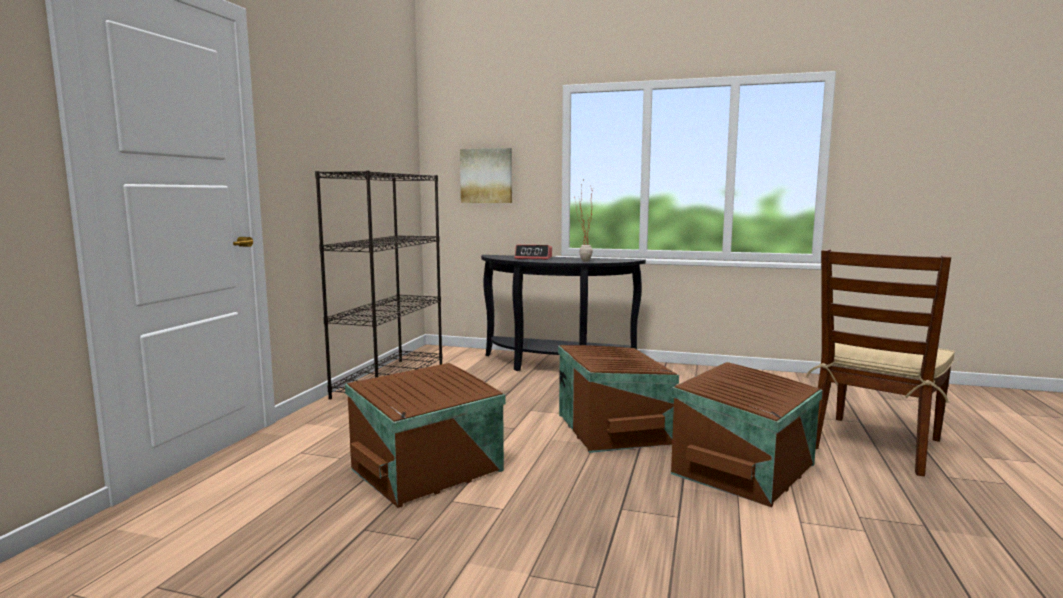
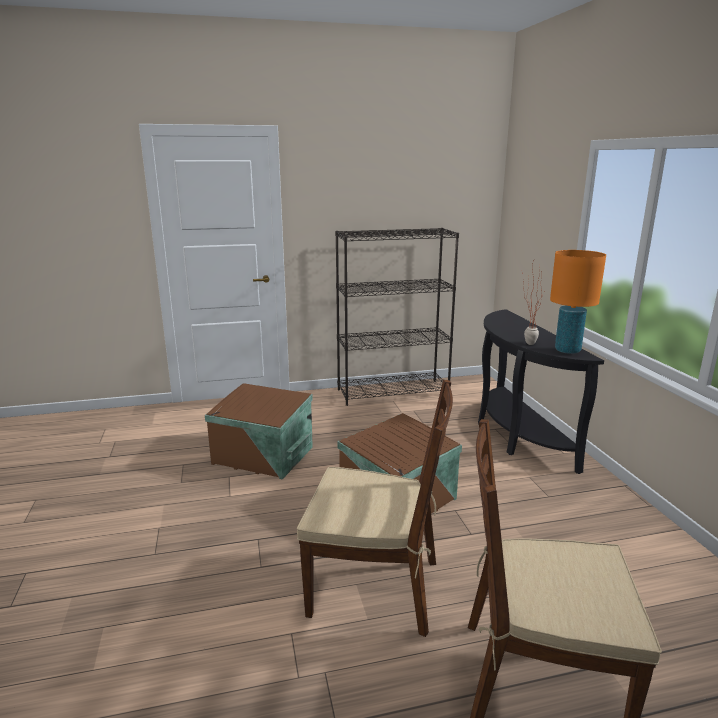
camera: 60 degrees right, 10 degrees up
(486, 176) = (532, 232): picture -> none
(533, 258) = (514, 326): alarm clock -> none
(614, 259) = (567, 350): none -> orange table lamp
(746, 469) = (376, 587): brown storage box -> brown chair

